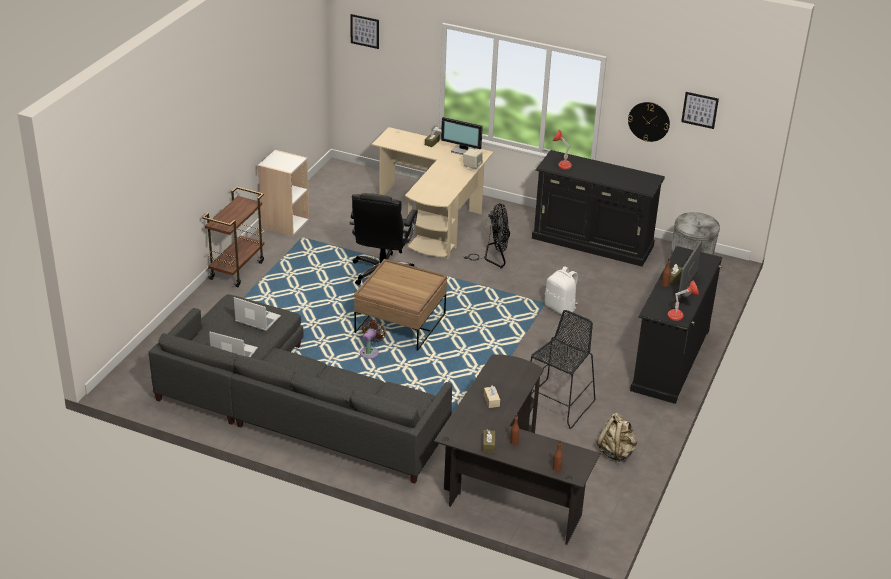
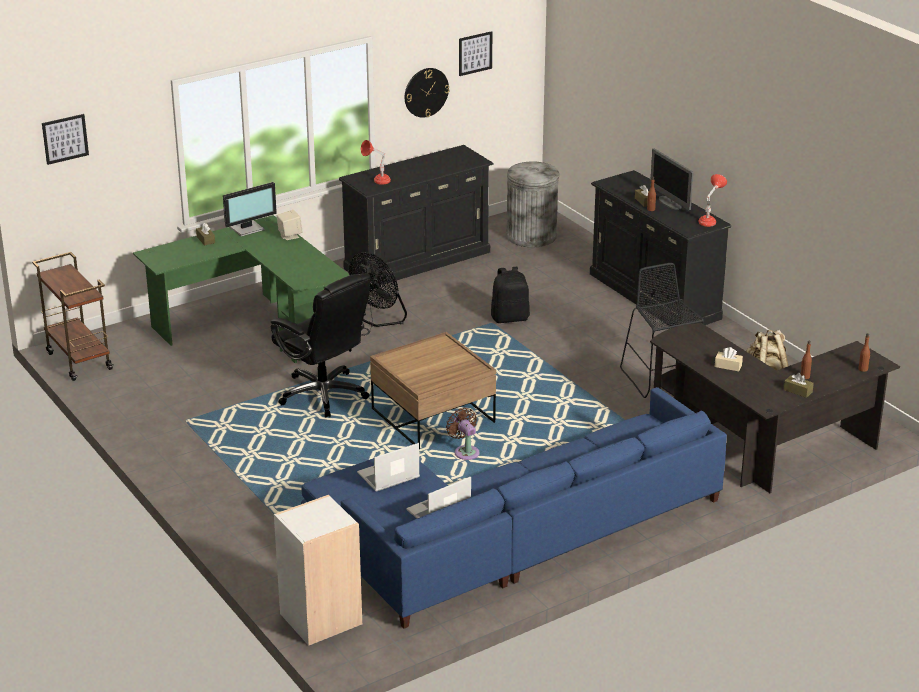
camera: 55 degrees left, 5 degrees down
(238, 269) = (196, 486): brown cart -> brown cart (78, 360)
(285, 223) = (139, 422): bookcase -> bookcase (320, 618)
(291, 403) = (506, 532): grey sofa -> blue sofa
(435, 217) = (256, 326): beige desk -> green desk
(560, 308) = (510, 318): white backpack -> black backpack

